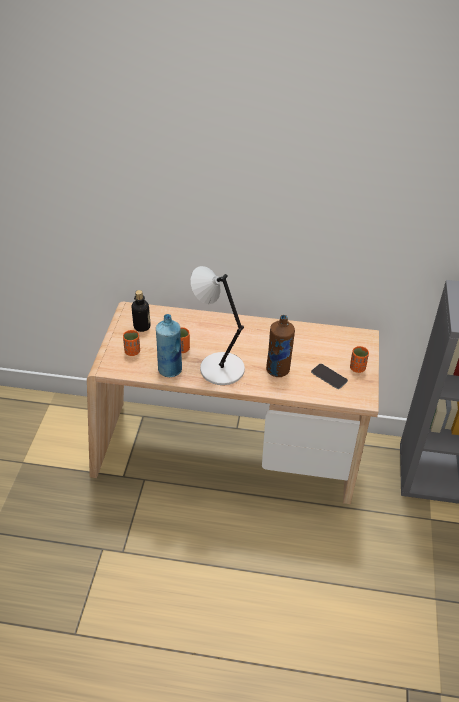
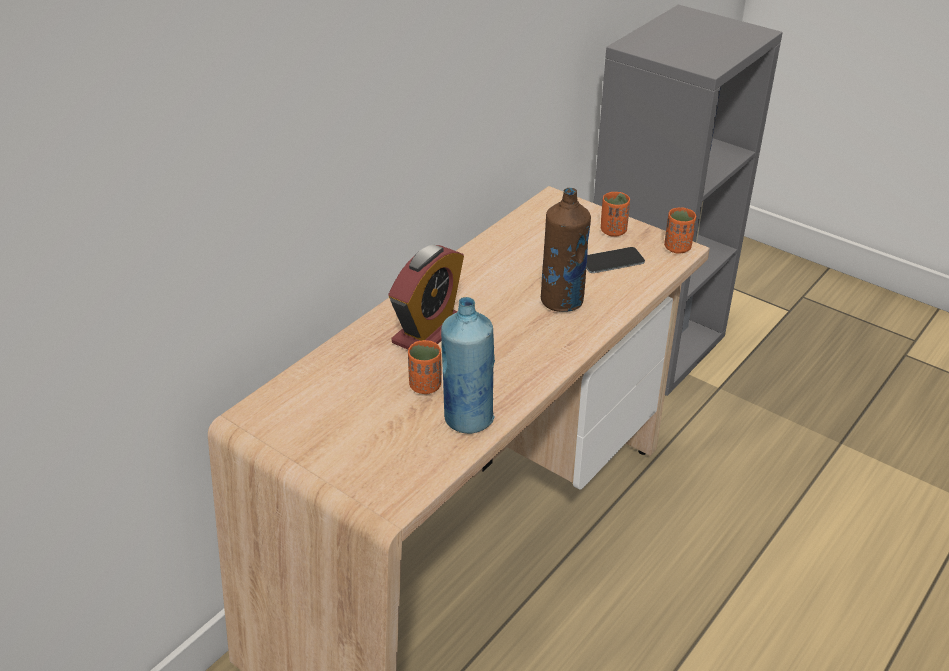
camera: 60 degrees left, 5 degrees down
(132, 352) = (378, 452): orange cup -> orange cup (677, 248)
(142, 326) = (317, 416): bottle -> none
(219, 368) = (510, 360): grey table lamp -> none
(220, 335) = (429, 331): none -> alarm clock

